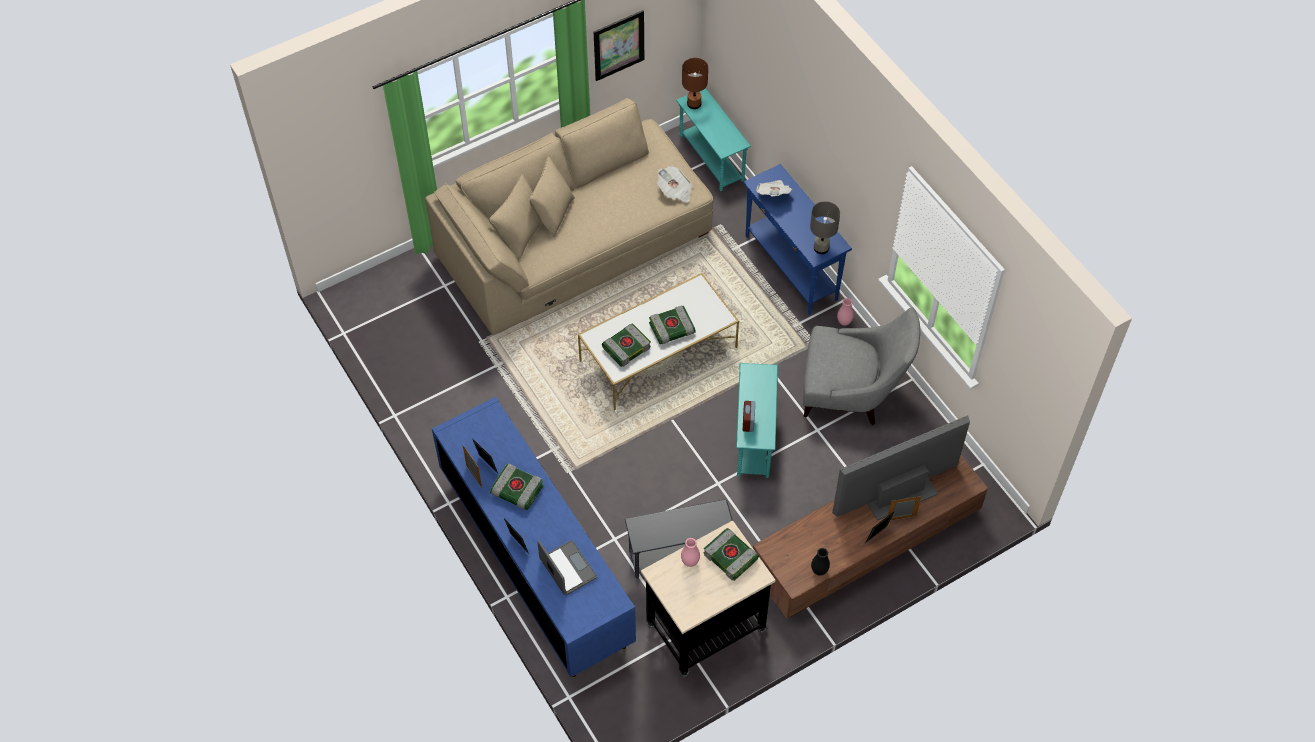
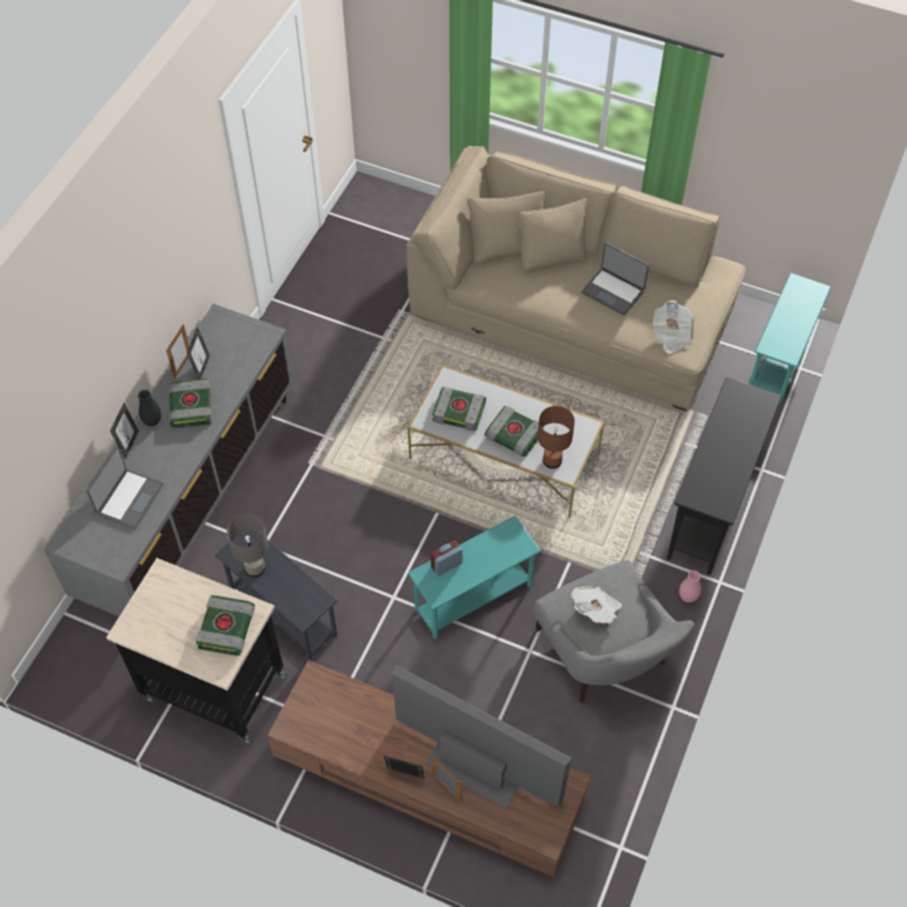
camera: 55 degrees right, 0 degrees up
(536, 563) = (191, 498): blue cabinet -> grey cabinet
(614, 198) = (613, 291): none -> laptop
(618, 45) = (746, 153): picture -> none
(690, 562) = (195, 595): pink vase -> none
(694, 103) = (800, 289): brown table lamp -> brown table lamp (552, 460)
(773, 194) = (735, 412): newspaper -> newspaper (596, 610)
(792, 268) = (712, 509): blue console table -> black console table
(819, 571) = (320, 742): black vase -> black vase (152, 422)
(821, 247) = (706, 494): grey table lamp -> grey table lamp (255, 568)

